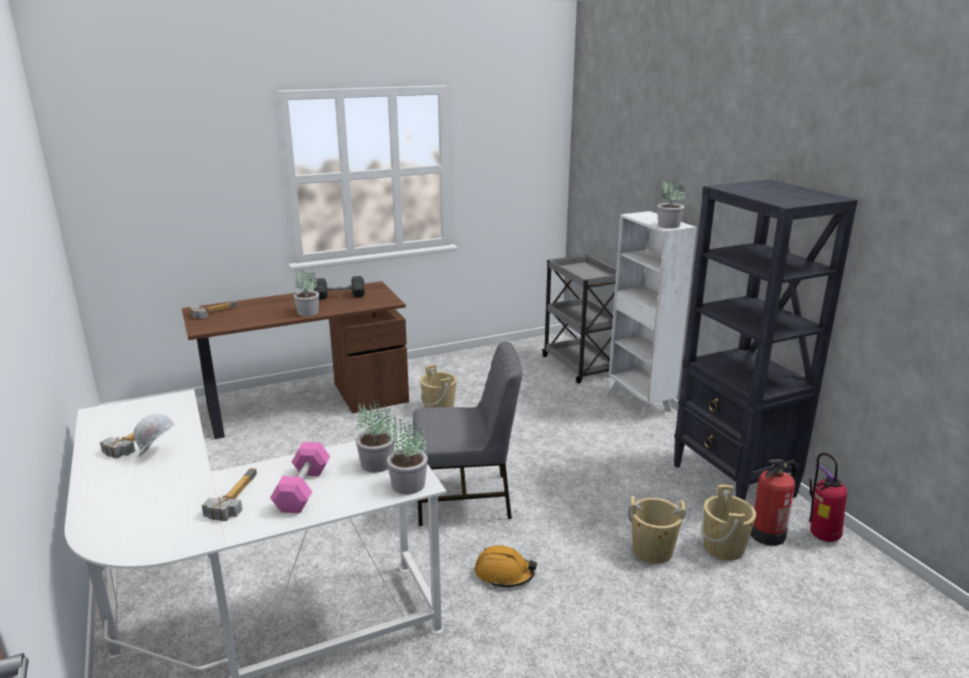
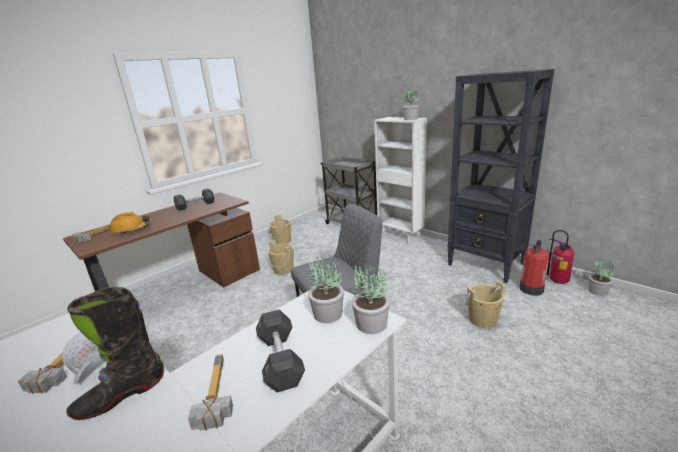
camera: 20 degrees left, 0 degrees up
(167, 477) = (121, 395): none -> black boot
(303, 489) = (280, 360): pink dumbbell -> grey dumbbell
(308, 312) = (178, 219): potted plant -> potted plant (598, 291)
(504, 574) = (407, 369): orange hard hat -> orange hard hat (131, 229)
(723, 547) = (517, 304): beige bucket -> beige bucket (282, 241)

